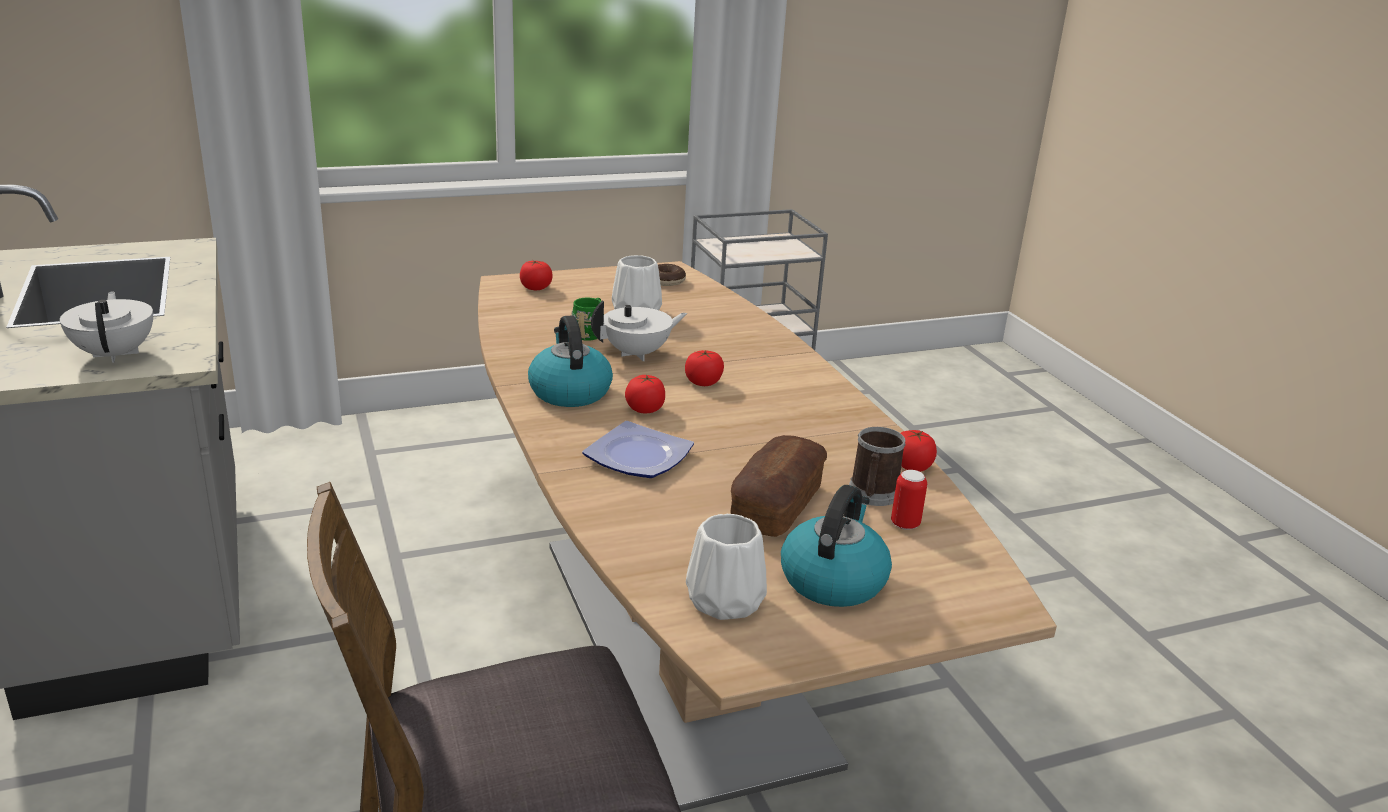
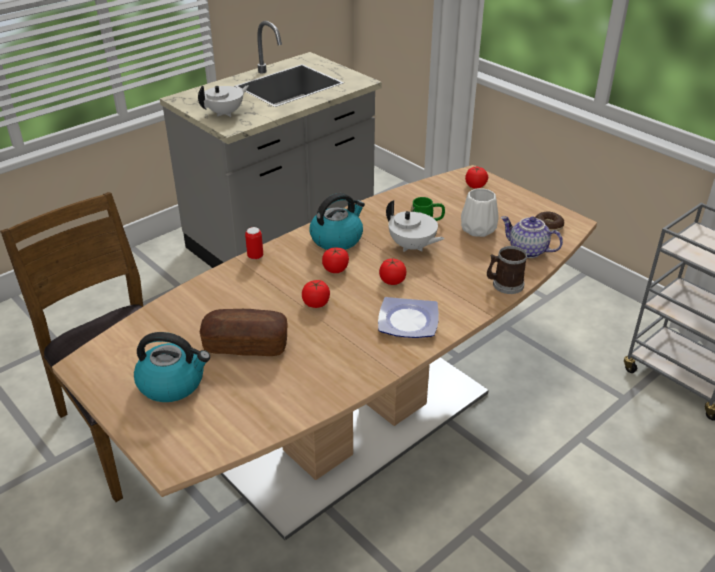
camera: 70 degrees right, 10 degrees up
(640, 456) = (274, 283): plate -> plate (409, 322)
(705, 303) = (527, 251): none -> teapot
(727, 601) = (135, 349): white vase -> none
(872, 495) = (283, 382): mug -> mug (504, 284)
(905, 524) = (253, 403): can -> can (255, 256)
(911, 466) = (336, 394): tomato -> tomato (316, 303)

